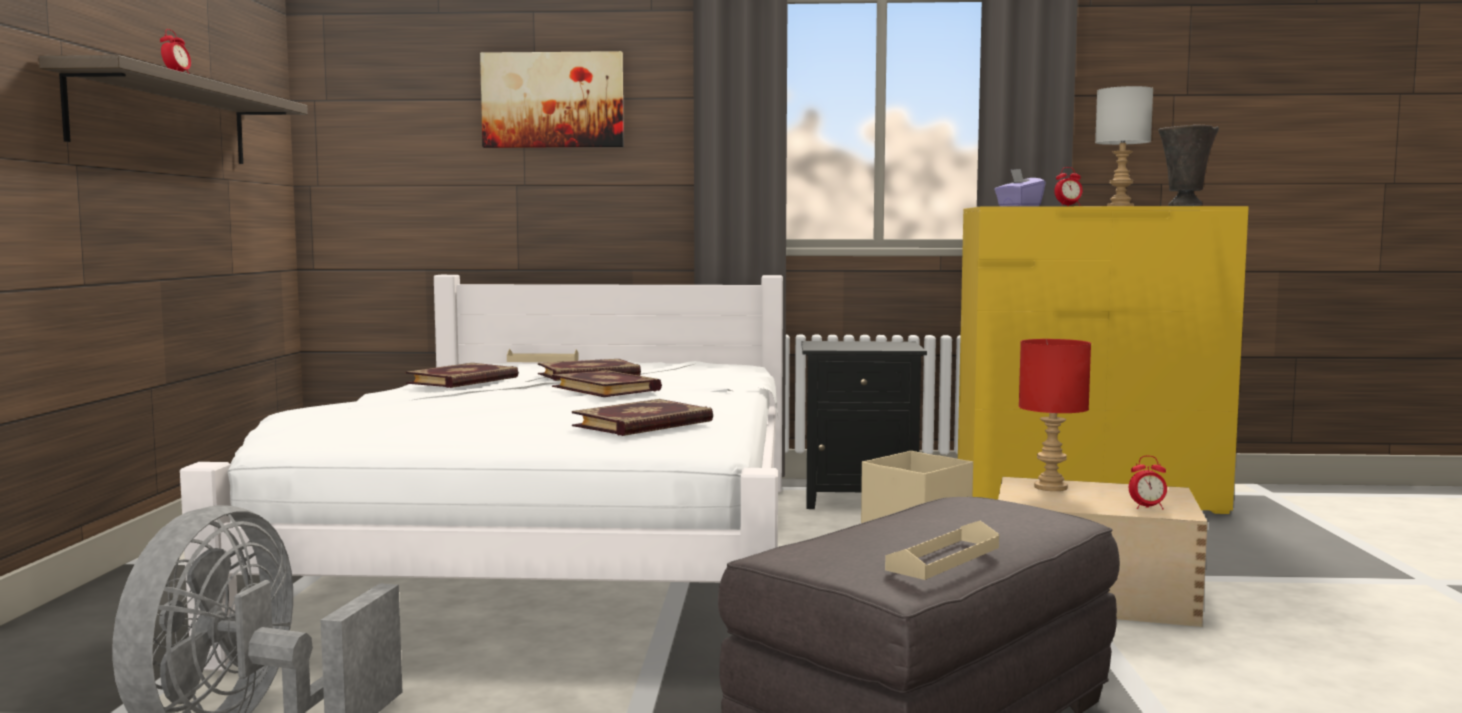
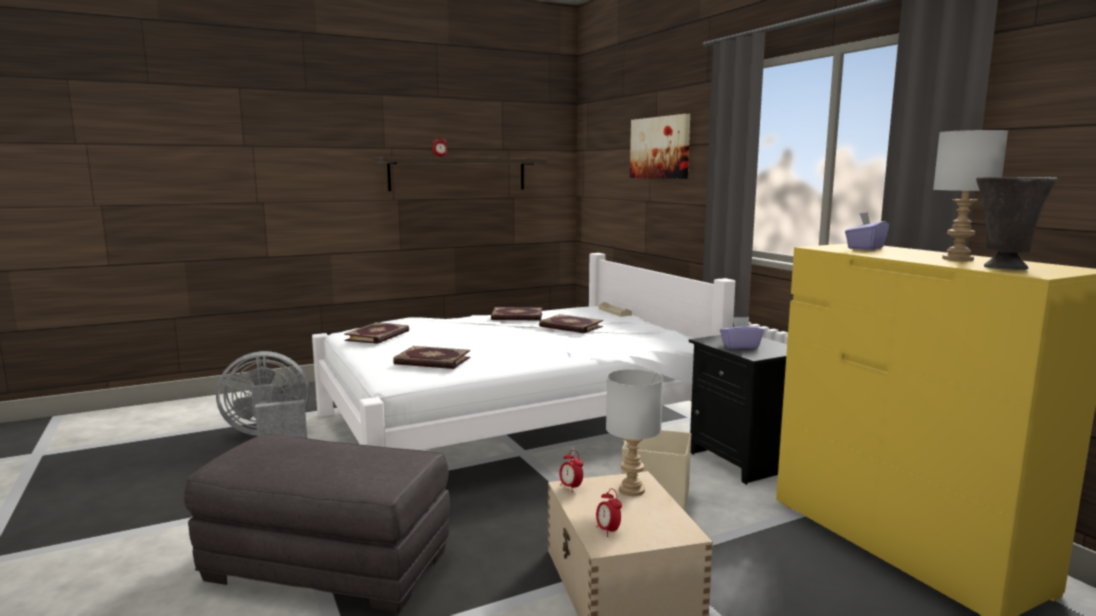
camera: 60 degrees right, 5 degrees up
(607, 388) = (530, 337): book -> book (378, 336)
(864, 346) = (740, 346): none -> purple tissue box
(943, 558) = (263, 468): beige tray -> none
(1050, 488) = (630, 490): red table lamp -> grey table lamp
(1068, 206) = (875, 254): alarm clock -> alarm clock (571, 487)

